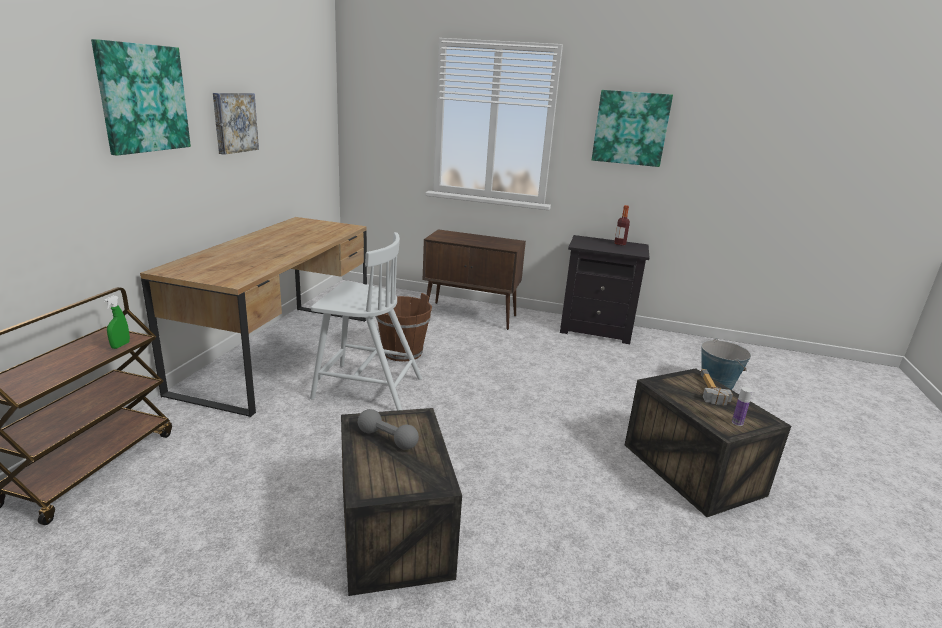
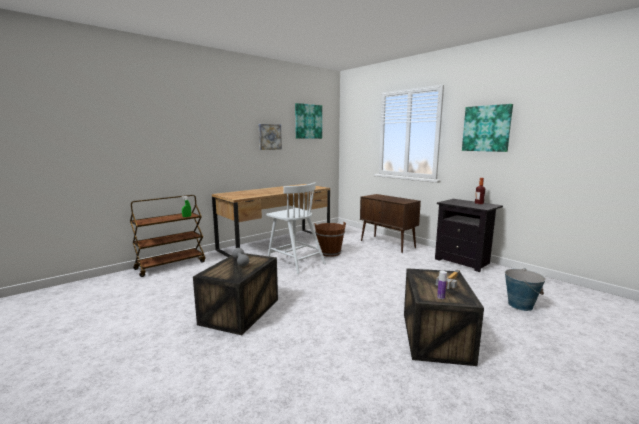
camera: 35 degrees right, 10 degrees down
(143, 98) = (222, 125): picture -> picture (308, 121)

